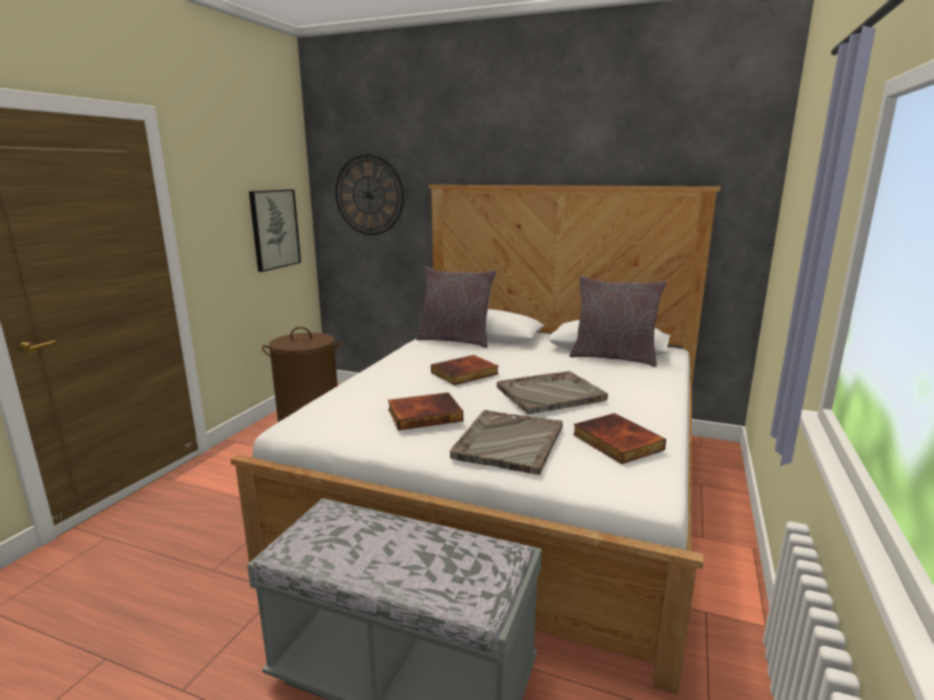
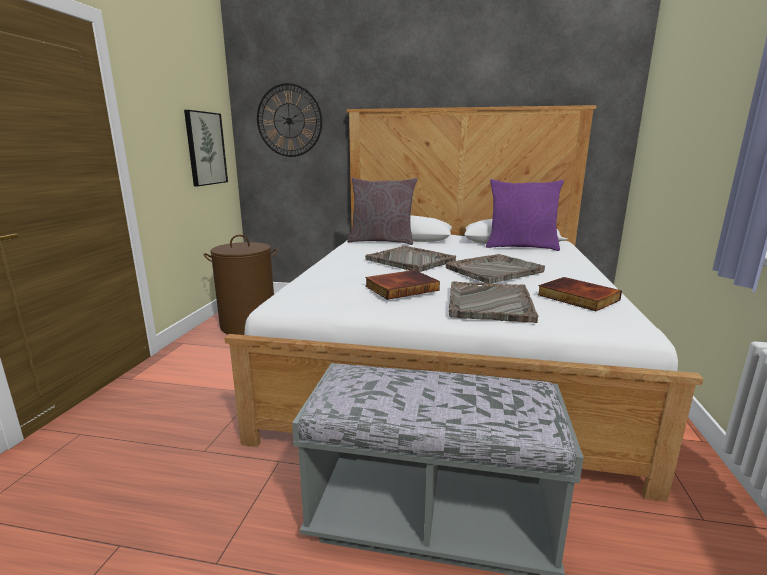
camera: 10 degrees left, 0 degrees up
(465, 373) = (411, 260): book -> grey tray
(613, 357) = (521, 247): grey pillow -> purple pillow

